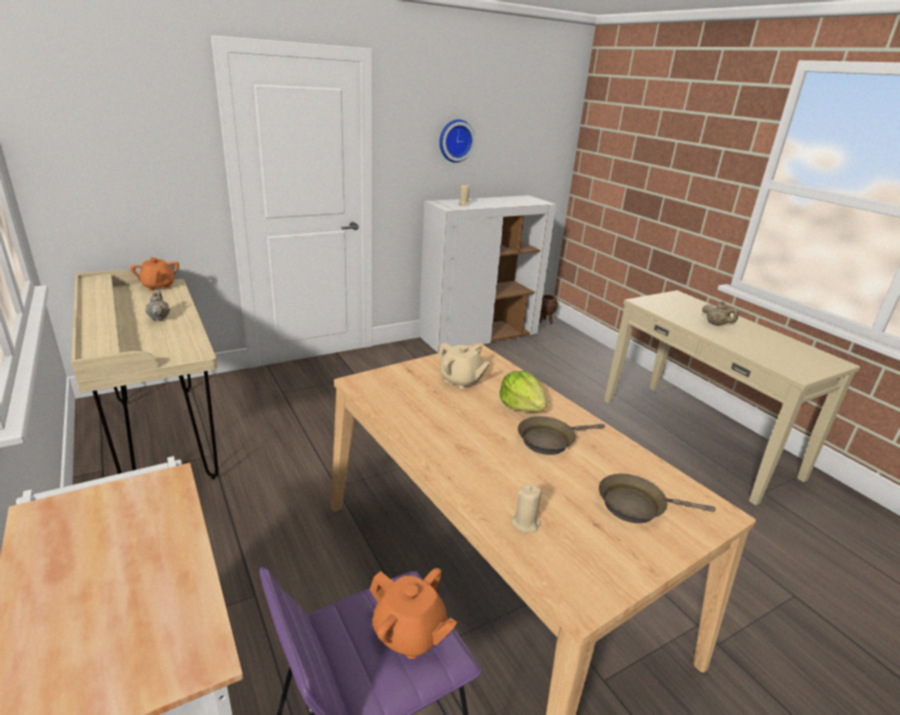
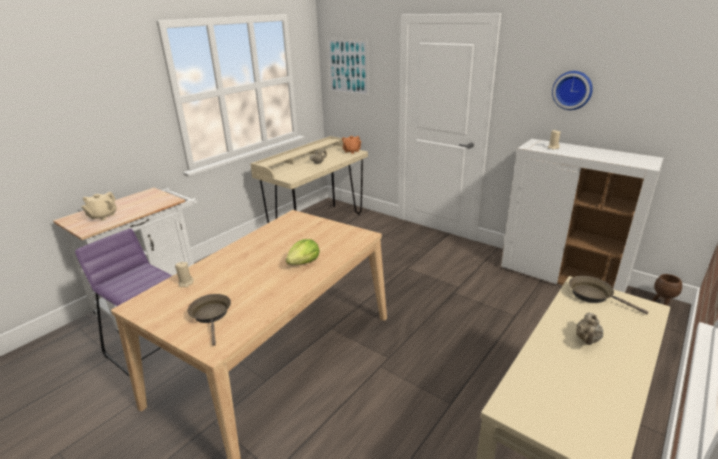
camera: 70 degrees right, 0 degrees up
(92, 130) = (347, 67): none -> picture
(409, 633) = (136, 284): orange teapot -> none
(461, 380) = (320, 239): beige teapot -> beige teapot (102, 216)
(549, 440) = (268, 277): brown frying pan -> brown frying pan (593, 295)

